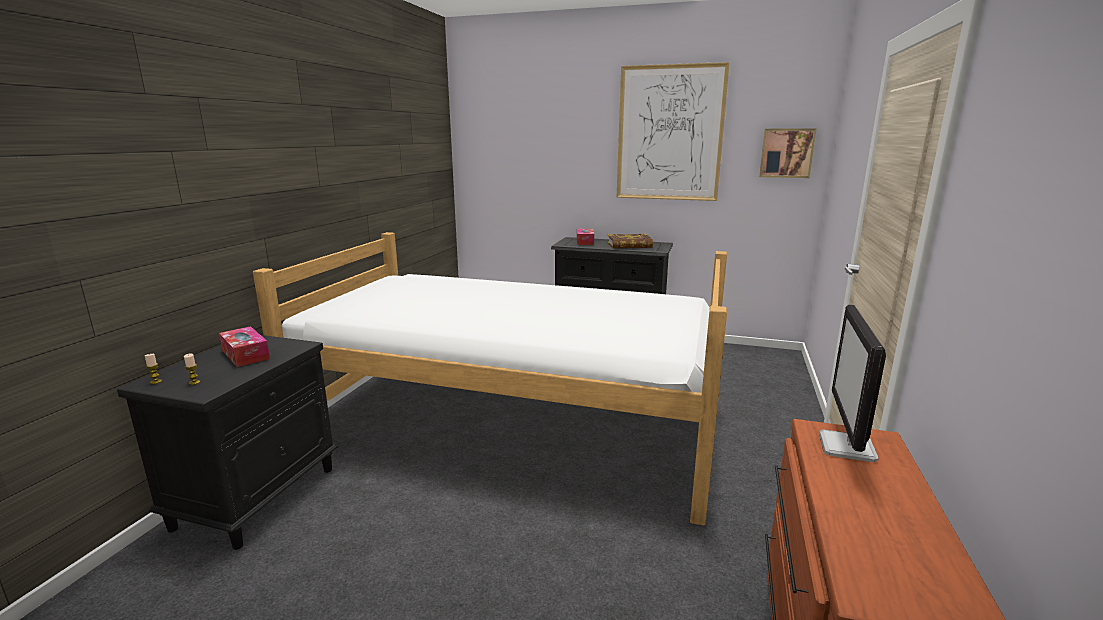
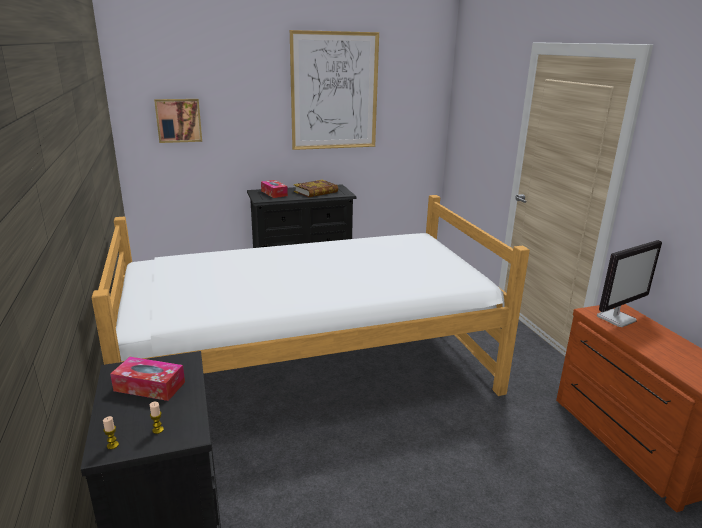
camera: 35 degrees left, 5 degrees up
(786, 153) = (421, 105): picture -> picture (178, 120)
(847, 448) = (616, 318): monitor -> monitor turned 105 degrees counterclockwise

